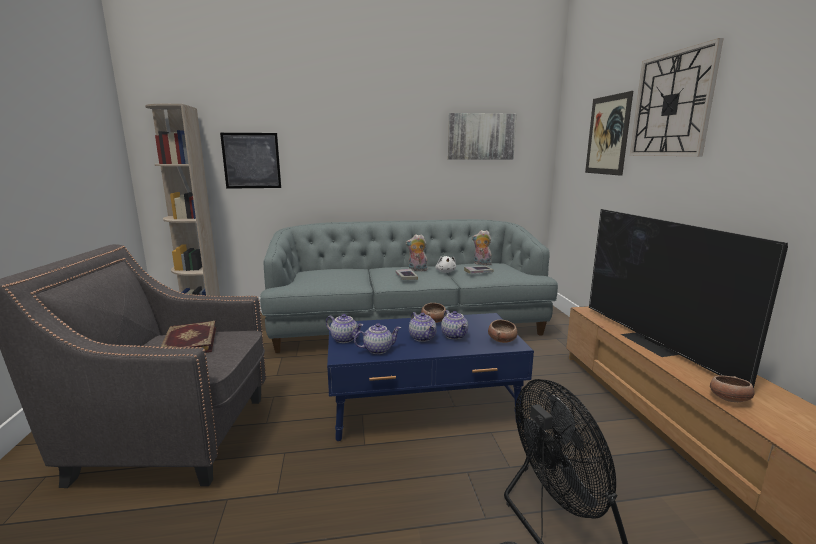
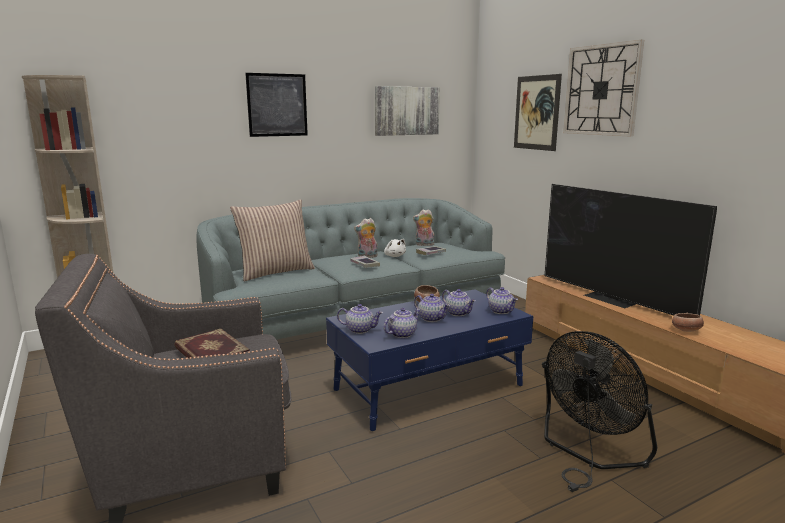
camera: 20 degrees left, 0 degrees up
(251, 160) = (156, 142): picture -> picture (277, 105)
(326, 276) = (275, 272): none -> pillow
(502, 340) = (501, 311): bowl -> teapot

